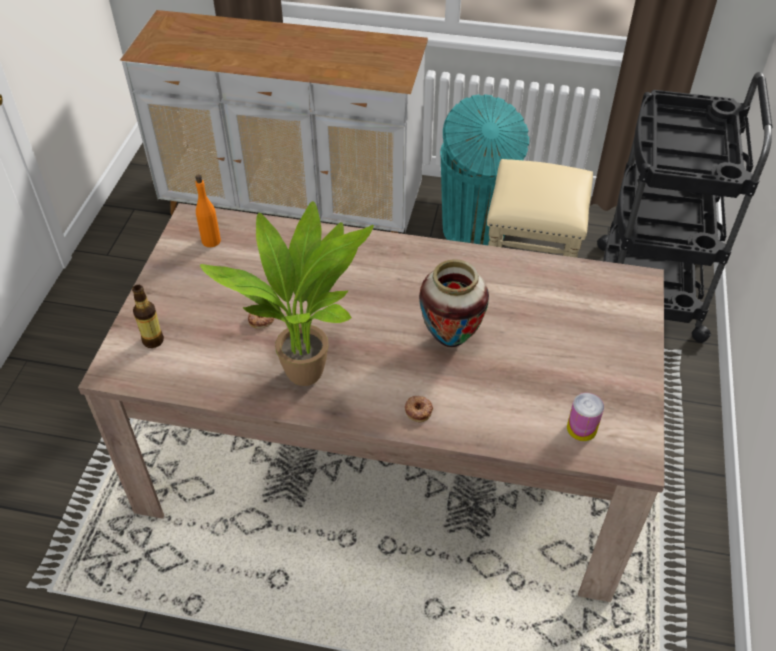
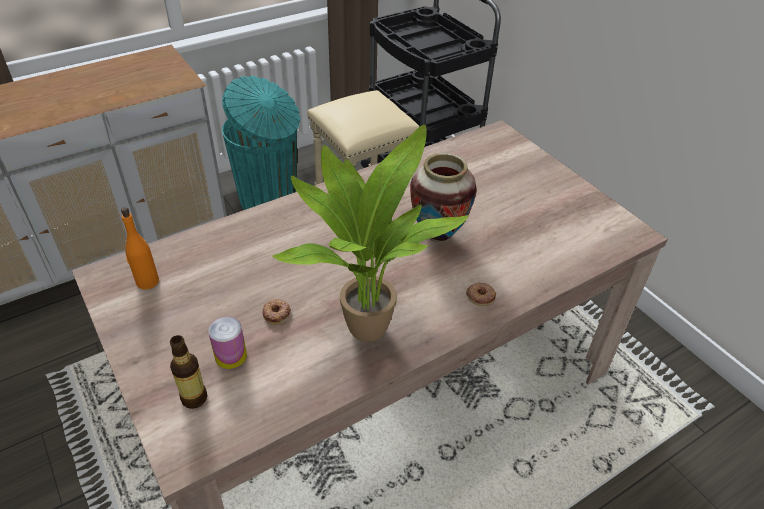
camera: 45 degrees left, 5 degrees down
(581, 428) = (586, 237): can -> can (231, 356)

